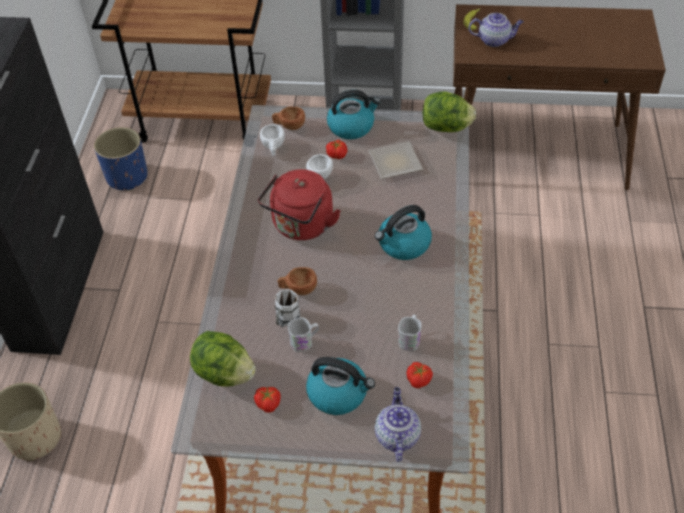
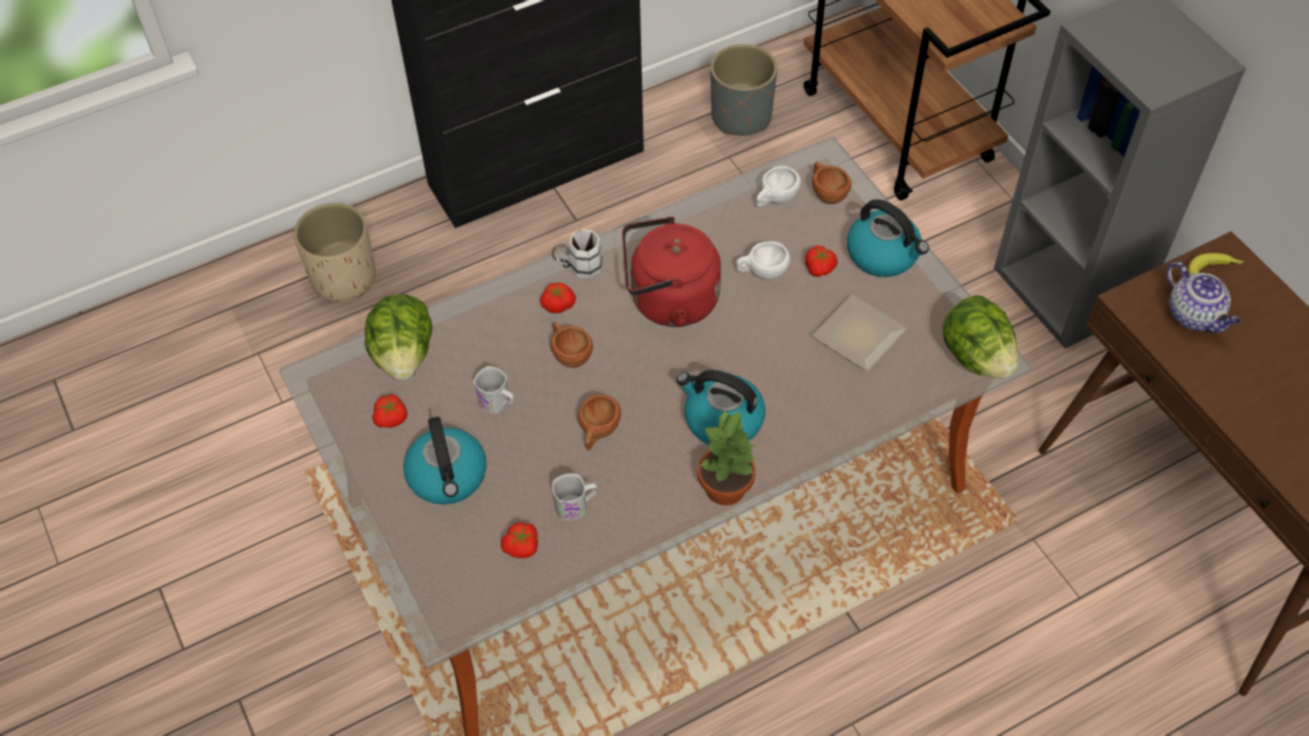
camera: 55 degrees right, 5 degrees up
(127, 177) = (741, 117): blue planter -> grey planter
(256, 277) = (558, 304): none -> tomato
(286, 321) = (514, 369): white mug -> white mug (578, 267)
(366, 303) = (598, 432): none -> brown cup
(396, 435) = (427, 566): teapot -> none
(450, 265) = (726, 488): none -> potted plant

